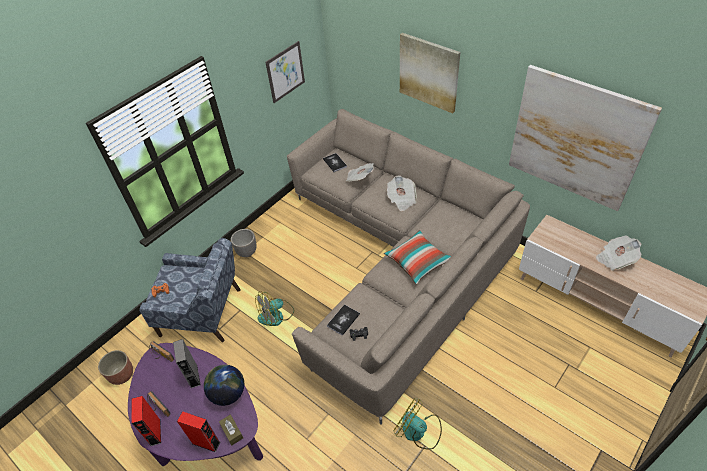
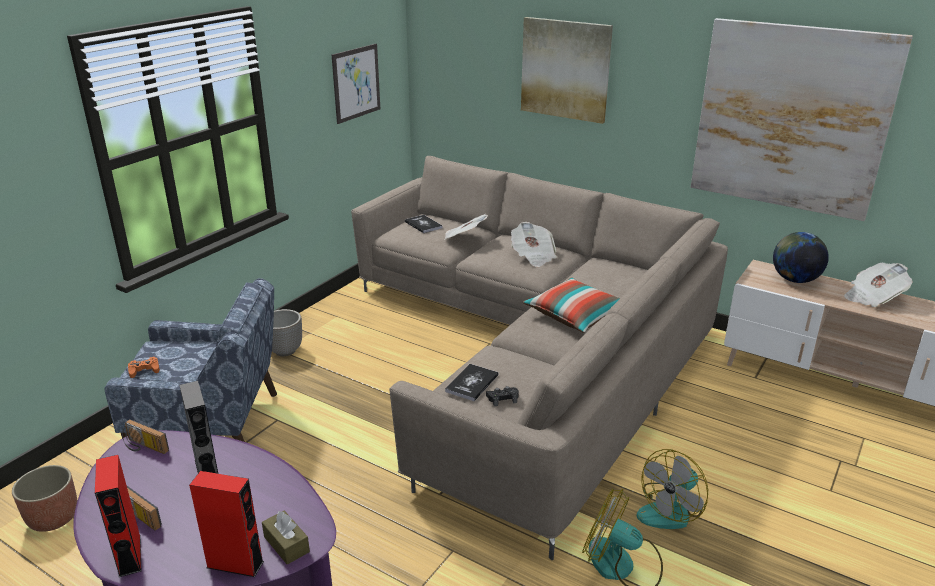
camera: 10 degrees left, 20 degrees down
(228, 393) = (275, 490): globe -> globe (794, 280)
(276, 315) = (342, 423): fan -> fan (671, 510)

